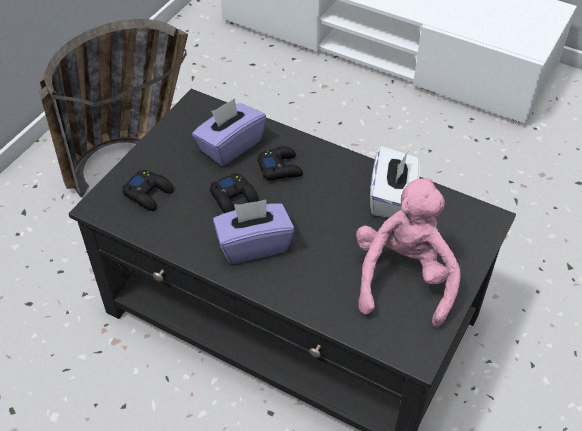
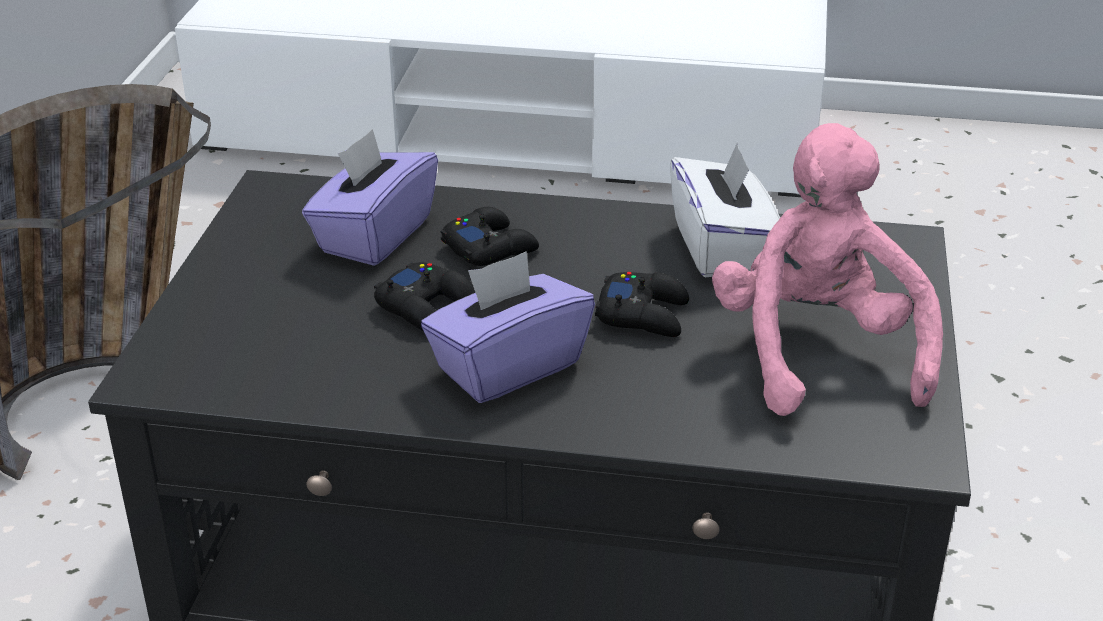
camera: 20 degrees left, 15 degrees down
(149, 193) = (248, 335): black game controller -> black game controller (643, 314)

